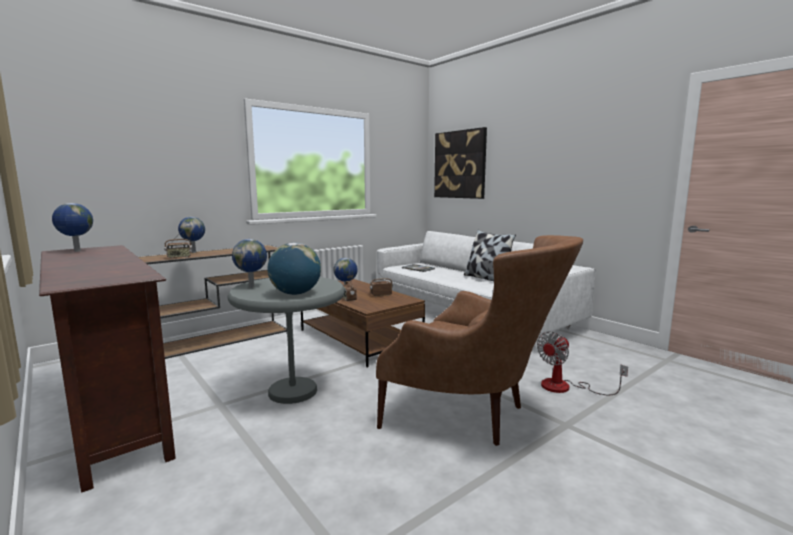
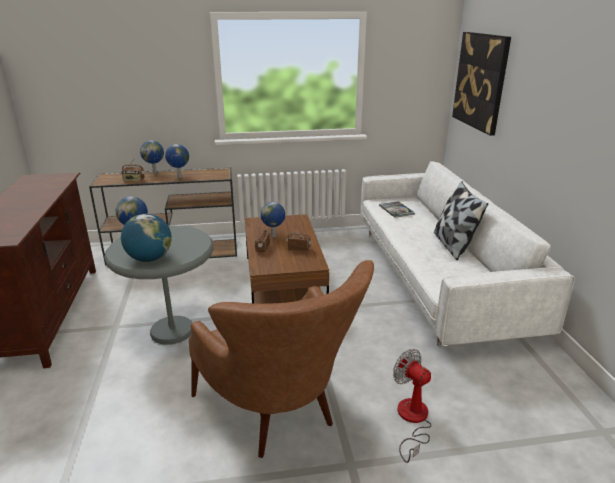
camera: 30 degrees right, 15 degrees up
(76, 251) = (38, 180): globe -> globe (179, 177)
(566, 387) = (412, 420): fan -> fan turned 60 degrees clockwise

